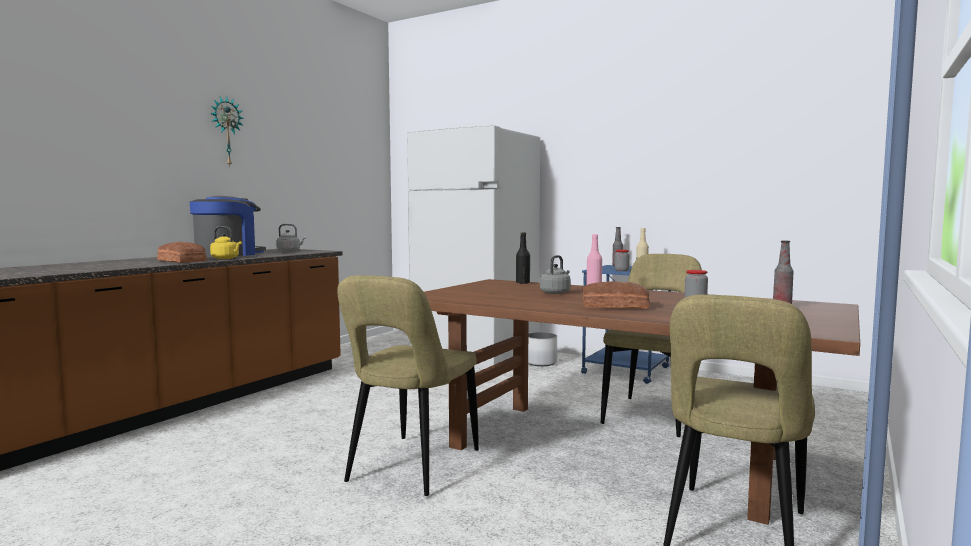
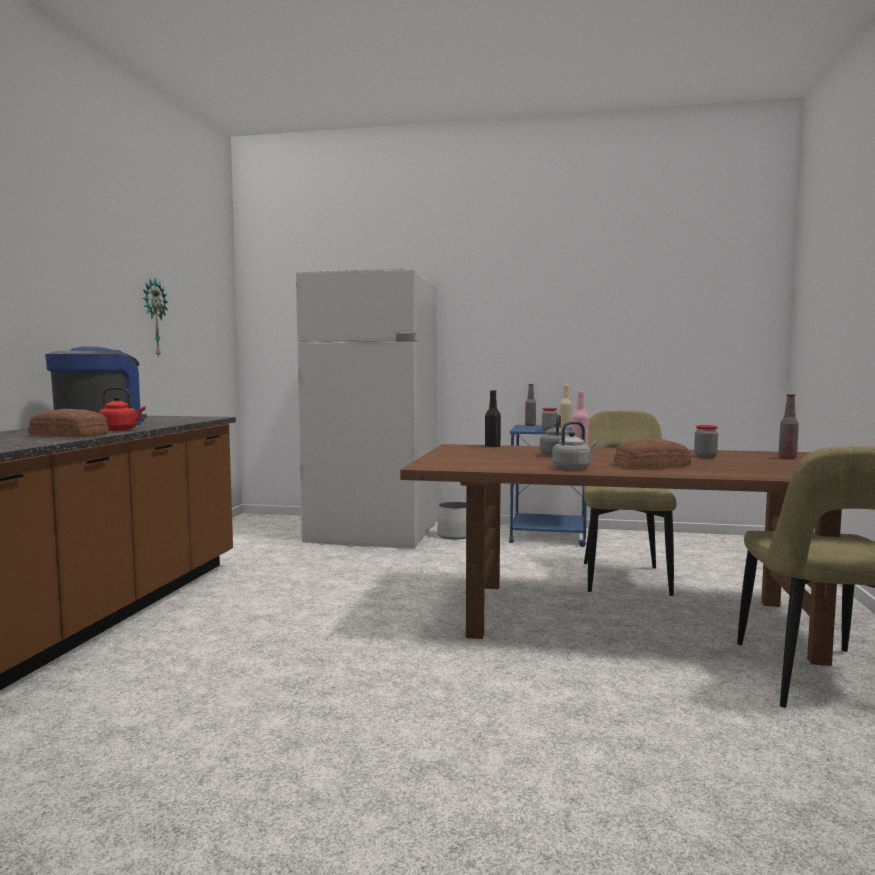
camera: 20 degrees left, 0 degrees up
(226, 132) = (72, 260): wall clock -> wall clock (153, 318)
(226, 258) = (121, 430): yellow kettle -> red kettle
(290, 251) = (169, 419): grey kettle -> grey kettle (573, 468)
(410, 468) = (451, 667): beige chair -> none

